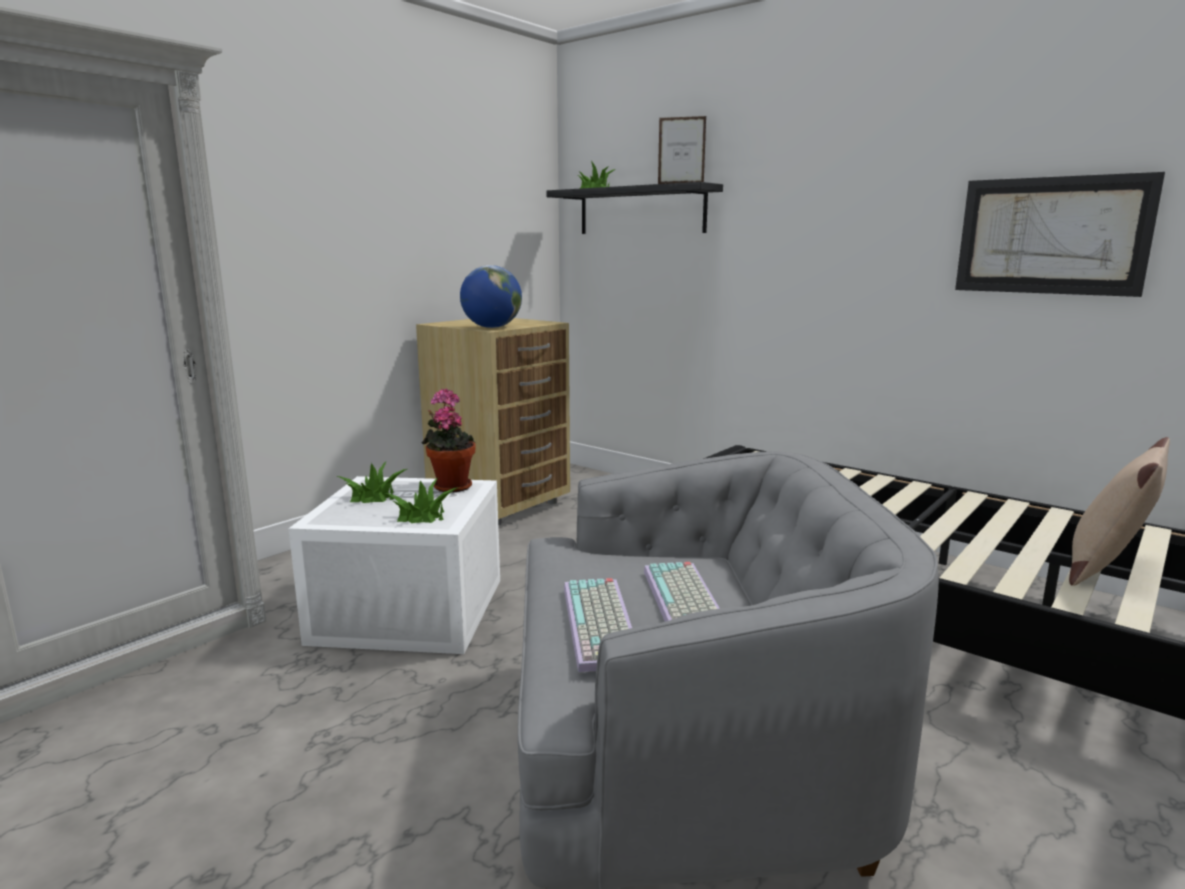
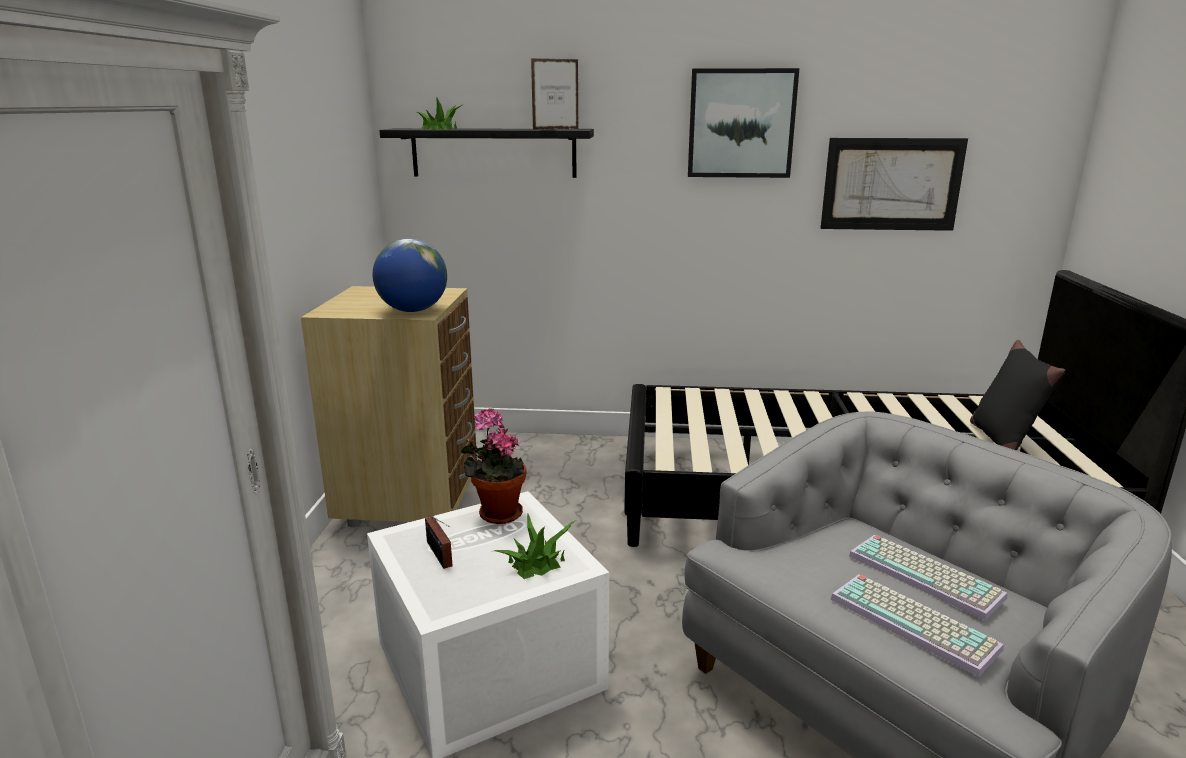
camera: 35 degrees left, 5 degrees up
(373, 497) = (439, 555): potted plant -> radio
(866, 170) = (741, 123): none -> picture
(1106, 569) = (1002, 440): beige pillow -> black pillow

